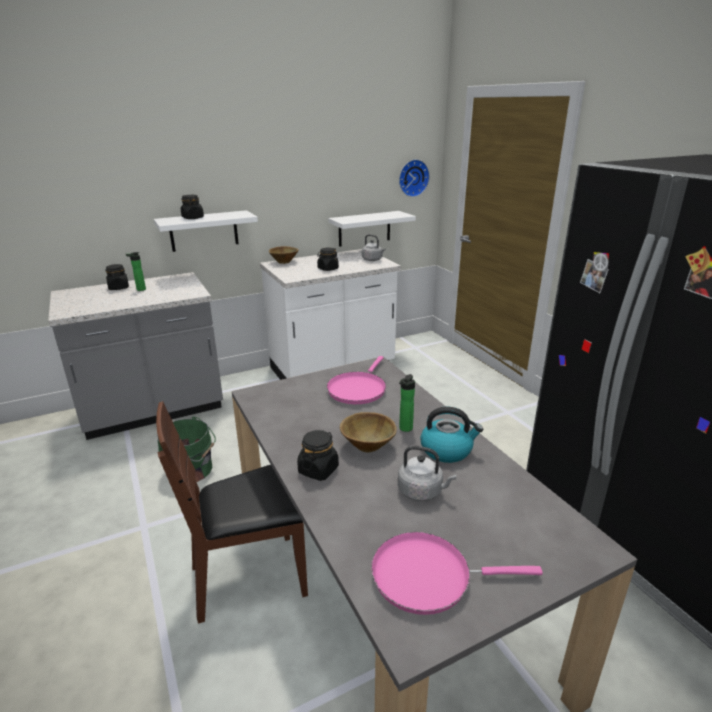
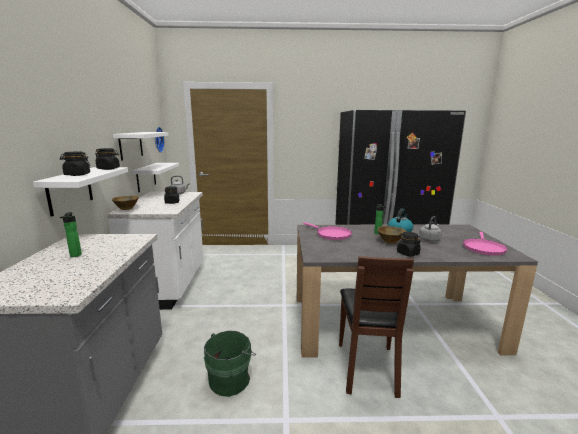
camera: 65 degrees left, 10 degrees down
(119, 288) = (40, 264): black jar -> black jar (108, 169)
(333, 186) = (130, 145): none -> white shelf

